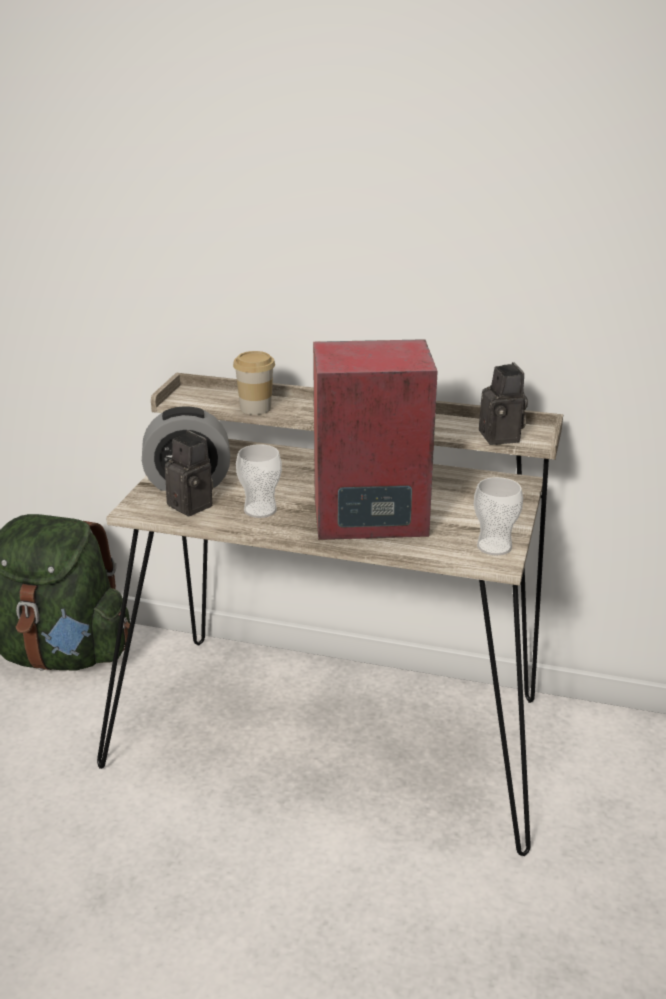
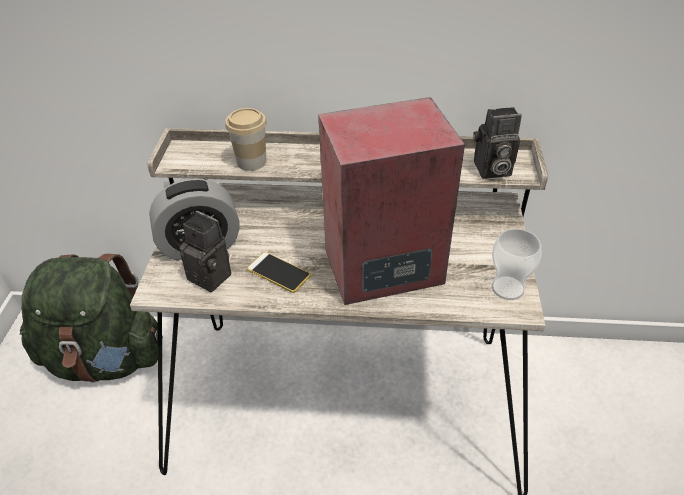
camera: 10 degrees left, 15 degrees up
(260, 510) = (278, 273): cup -> phone
(503, 437) = (491, 170): camera -> camera turned 105 degrees clockwise

